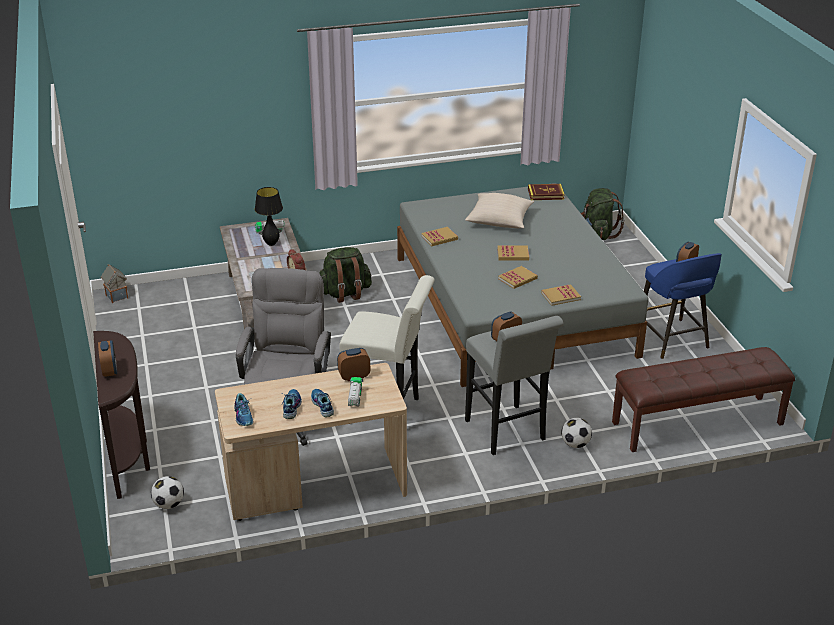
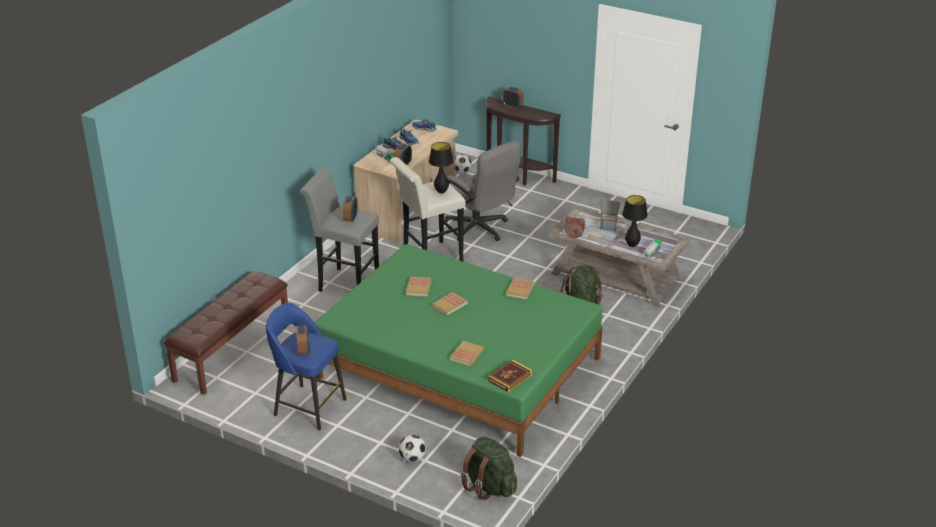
camera: 135 degrees right, 0 degrees up
(116, 296) = (704, 229): toy house -> toy house (609, 226)
(373, 321) = (441, 191): none -> black table lamp
(499, 220) = (504, 329): beige pillow -> none
(512, 305) = (459, 368): grey bed -> green bed
(560, 296) = (372, 290): book -> book (466, 355)
(575, 444) = (297, 298): football -> football (412, 458)

